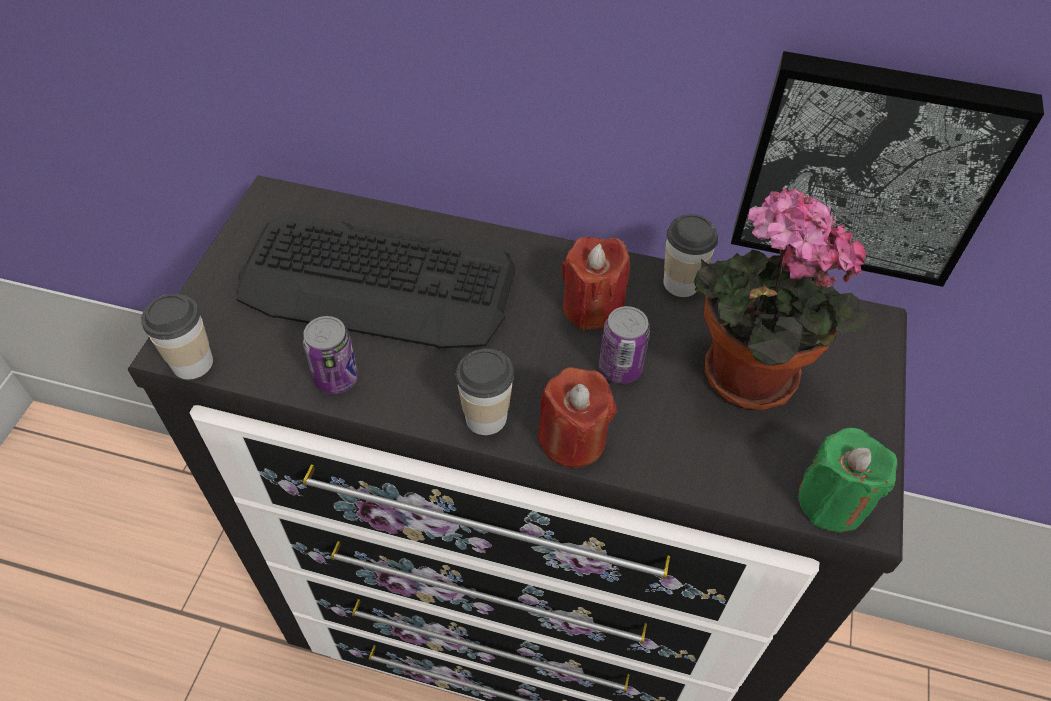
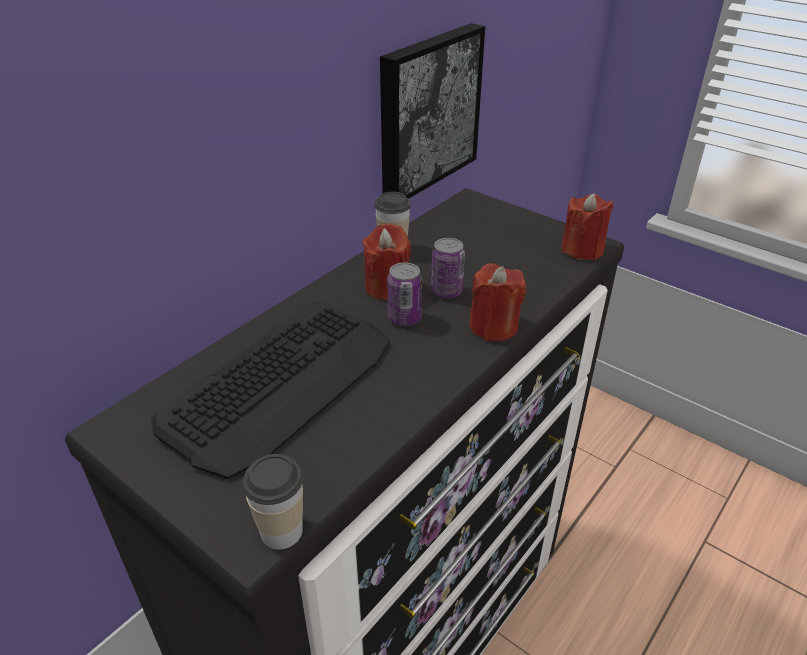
camera: 65 degrees left, 15 degrees down
(336, 378) = (366, 432): can -> can (404, 318)
(486, 417) = (453, 360): cup -> none
(742, 378) = (482, 250): potted plant -> none
(832, 501) = (582, 250): green candle -> red candle

